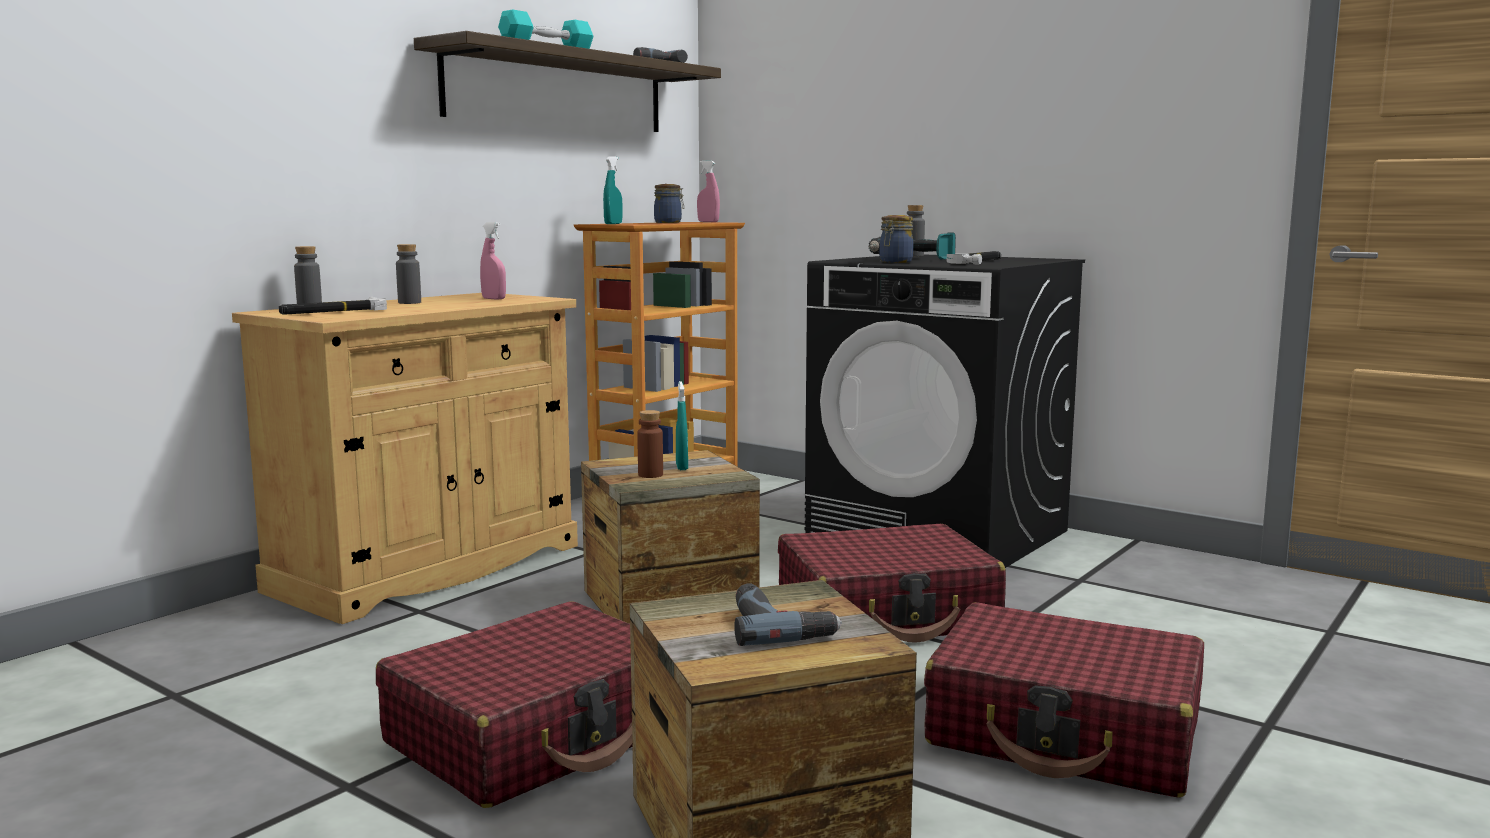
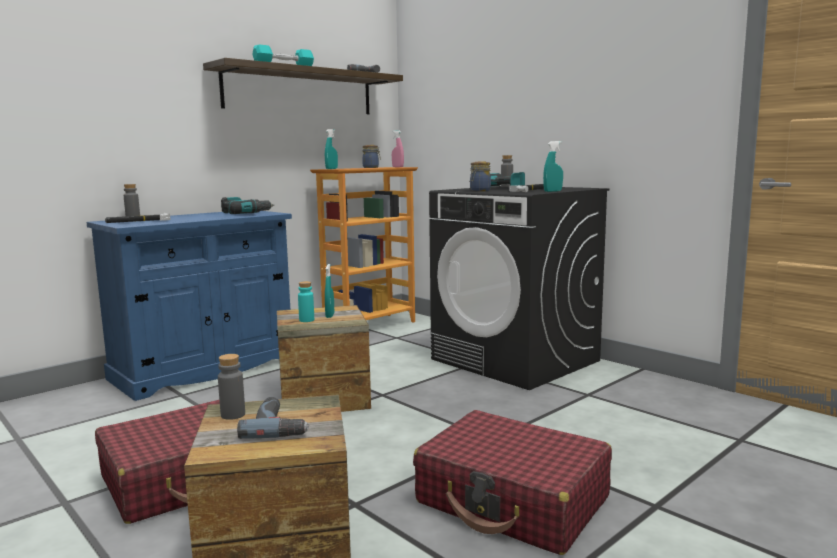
camera: 10 degrees right, 0 degrees up
(409, 303) = (193, 216): grey bottle -> grey bottle (233, 415)
(428, 568) = (205, 369): beige cabinet -> blue cabinet
(494, 299) = (244, 213): pink spray bottle -> power drill
(650, 475) = (306, 320): brown bottle -> turquoise bottle
(887, 614) = (450, 411): red suitcase -> none
(1016, 263) = (553, 191): none -> turquoise spray bottle

